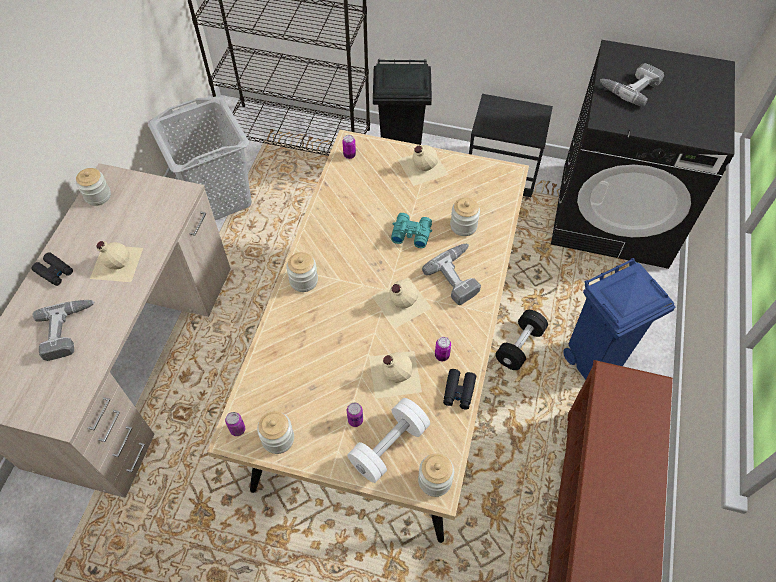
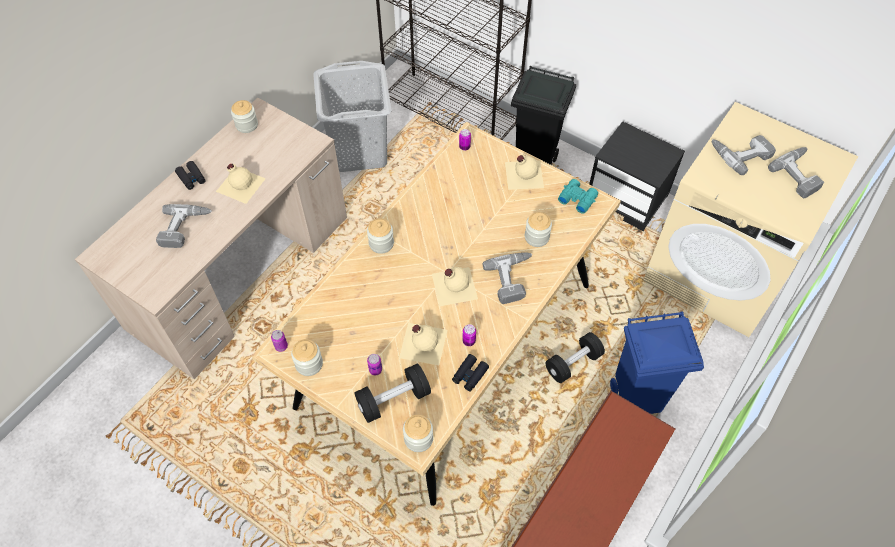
camera: 20 degrees right, 0 degrees up
(389, 446) = (393, 399): white dumbbell -> black dumbbell
(410, 233) = (488, 230): turquoise binoculars -> turquoise binoculars (577, 198)
(614, 214) = (718, 271): black washing machine -> beige washing machine
(693, 92) = (799, 174): none -> power drill

